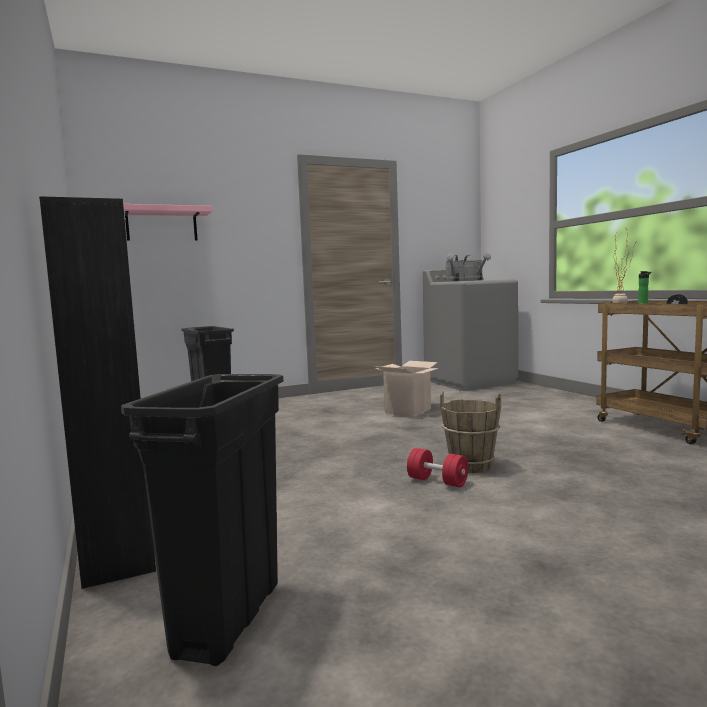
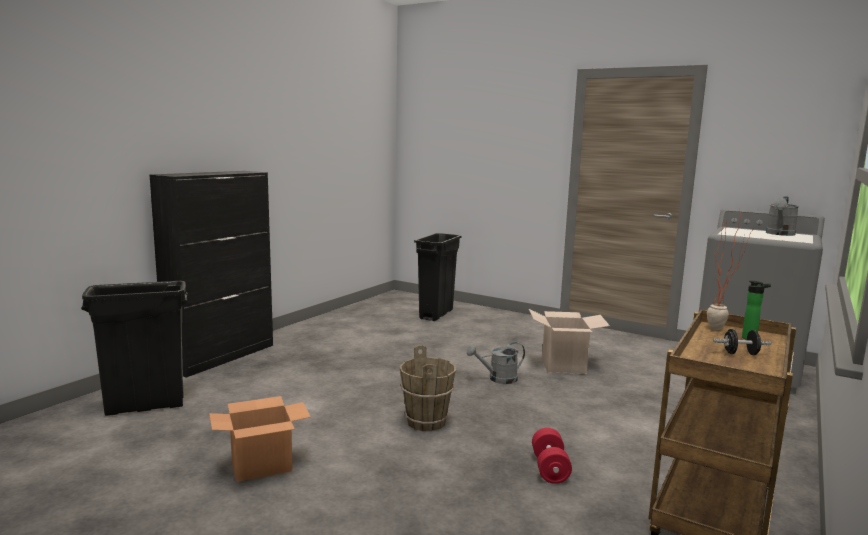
camera: 55 degrees right, 5 degrees up
(161, 225) = (450, 142): pink shelf -> none
(437, 481) = (374, 416): red dumbbell -> red dumbbell (550, 468)
(454, 281) = (736, 230): grey watering can -> grey watering can (498, 379)
(518, 550) = (262, 466): none -> cardboard box

